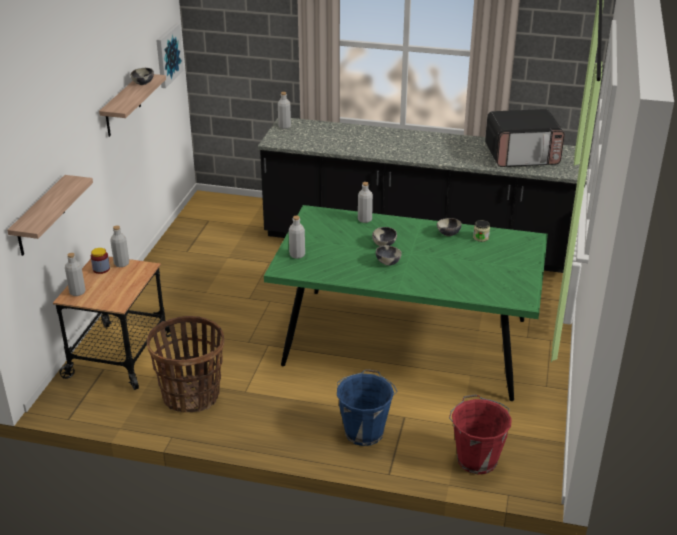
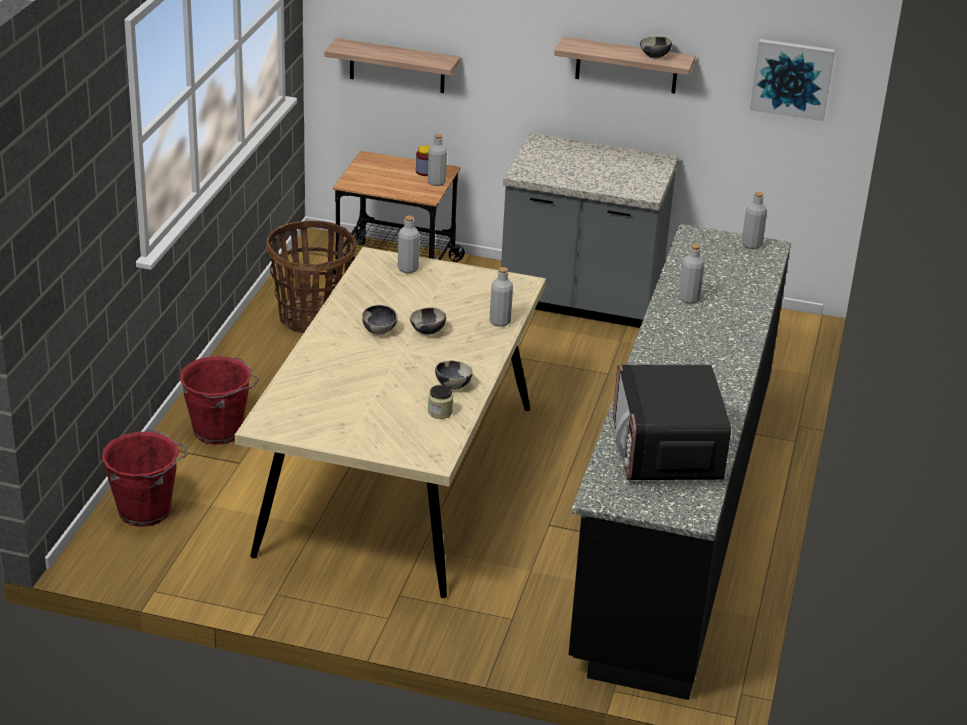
camera: 90 degrees right, 0 degrees up
(77, 292) = (378, 161): grey bottle -> grey bottle (689, 299)
(175, 271) = (580, 301): none -> grey counter
(364, 431) = (220, 431): blue bucket -> red bucket
(407, 342) = (399, 479): green dining table -> beige dining table

